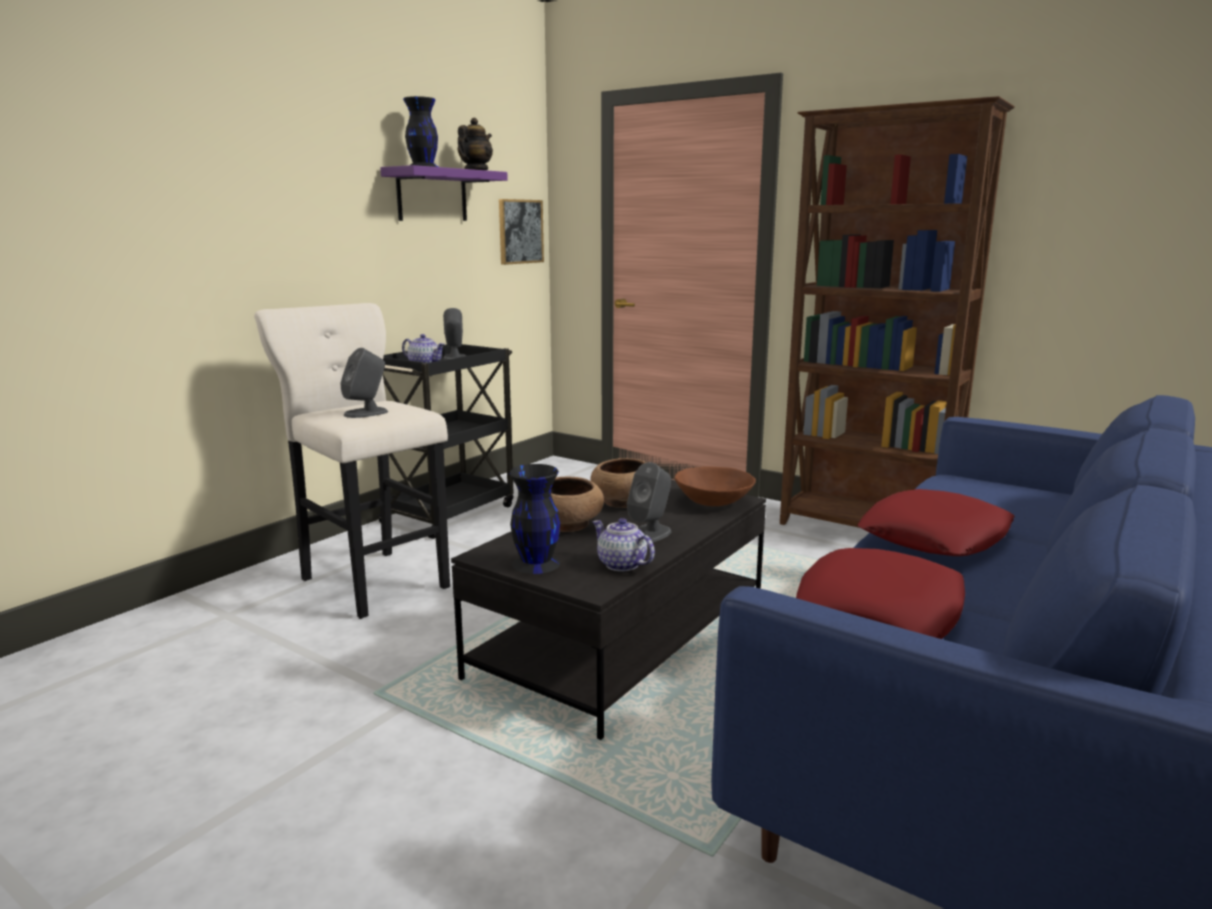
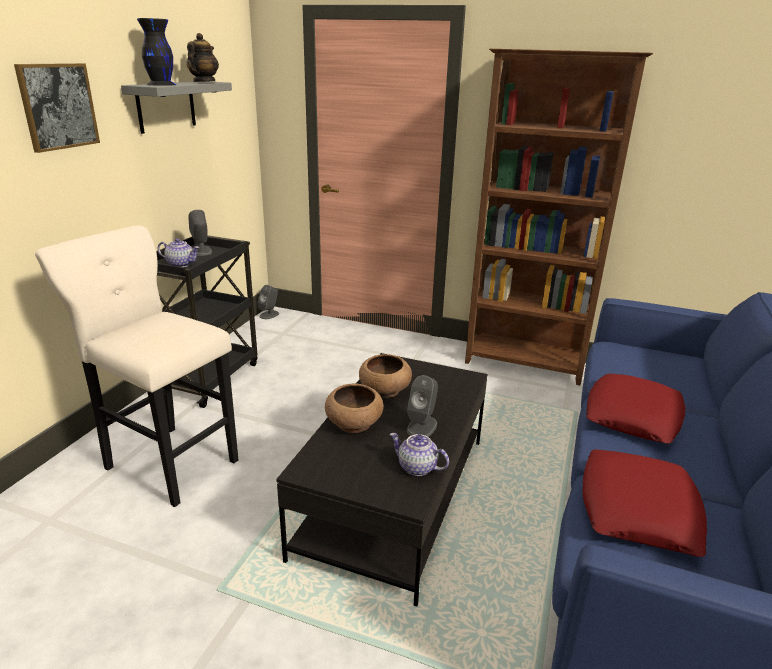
camera: 15 degrees left, 10 degrees up
(366, 413) = (159, 337): grey speaker -> grey speaker (269, 315)
(432, 195) = (166, 106): purple shelf -> grey shelf
(520, 231) = (237, 128): picture -> picture (58, 106)
(535, 563) = (349, 476): black vase -> none
(713, 502) = (452, 382): brown bowl -> none

